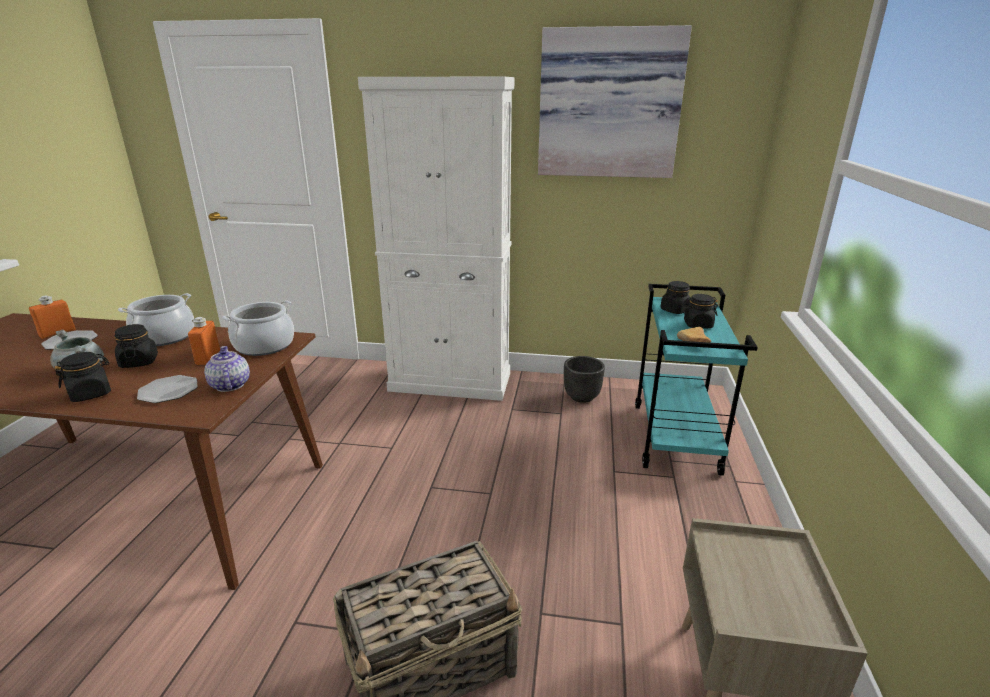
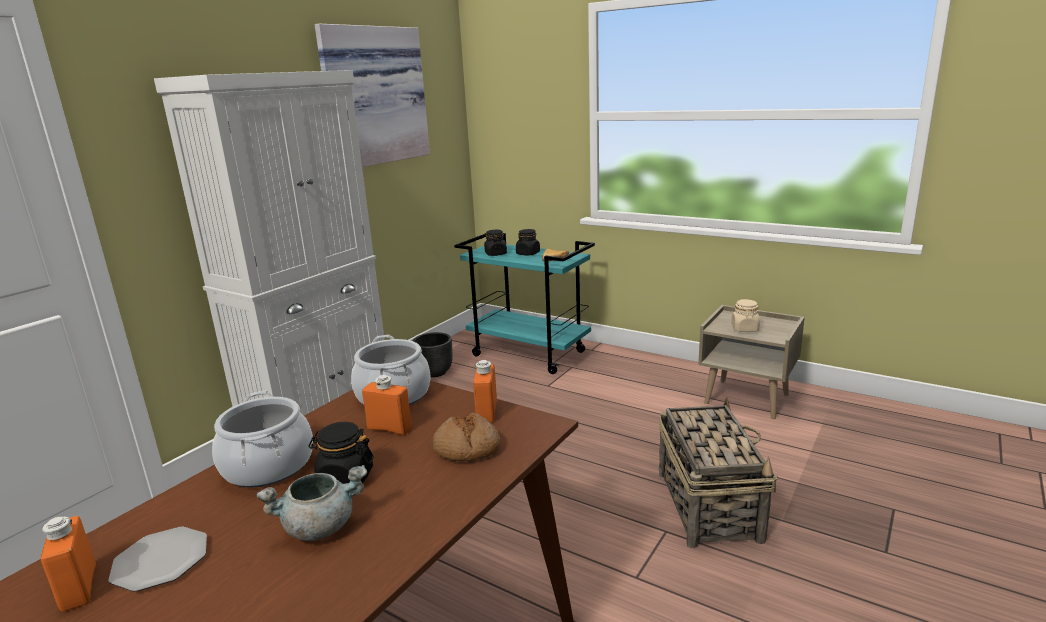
camera: 65 degrees left, 5 degrees down
(91, 393) = (421, 506): black jar -> none
(168, 391) = (467, 448): plate -> bread
(229, 385) = (486, 412): teapot -> orange bottle
(740, 574) = (745, 329): none -> beige jar

